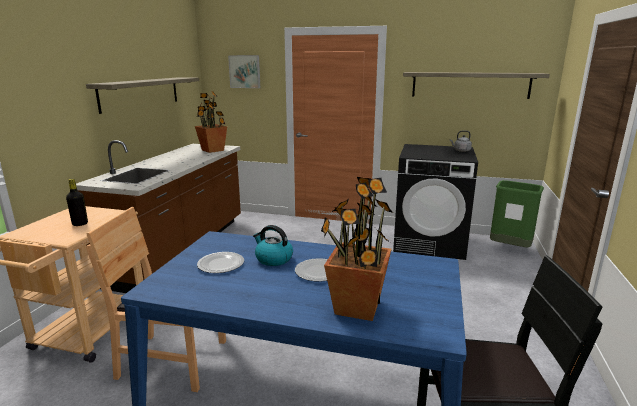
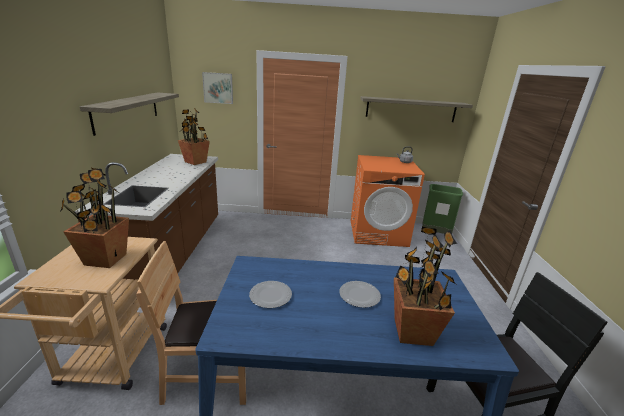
camera: 15 degrees left, 5 degrees up
(80, 224) = (105, 259): black bottle -> potted plant
(273, 259) = (313, 284): kettle -> none
(430, 242) = (378, 233): black washing machine -> orange washing machine

